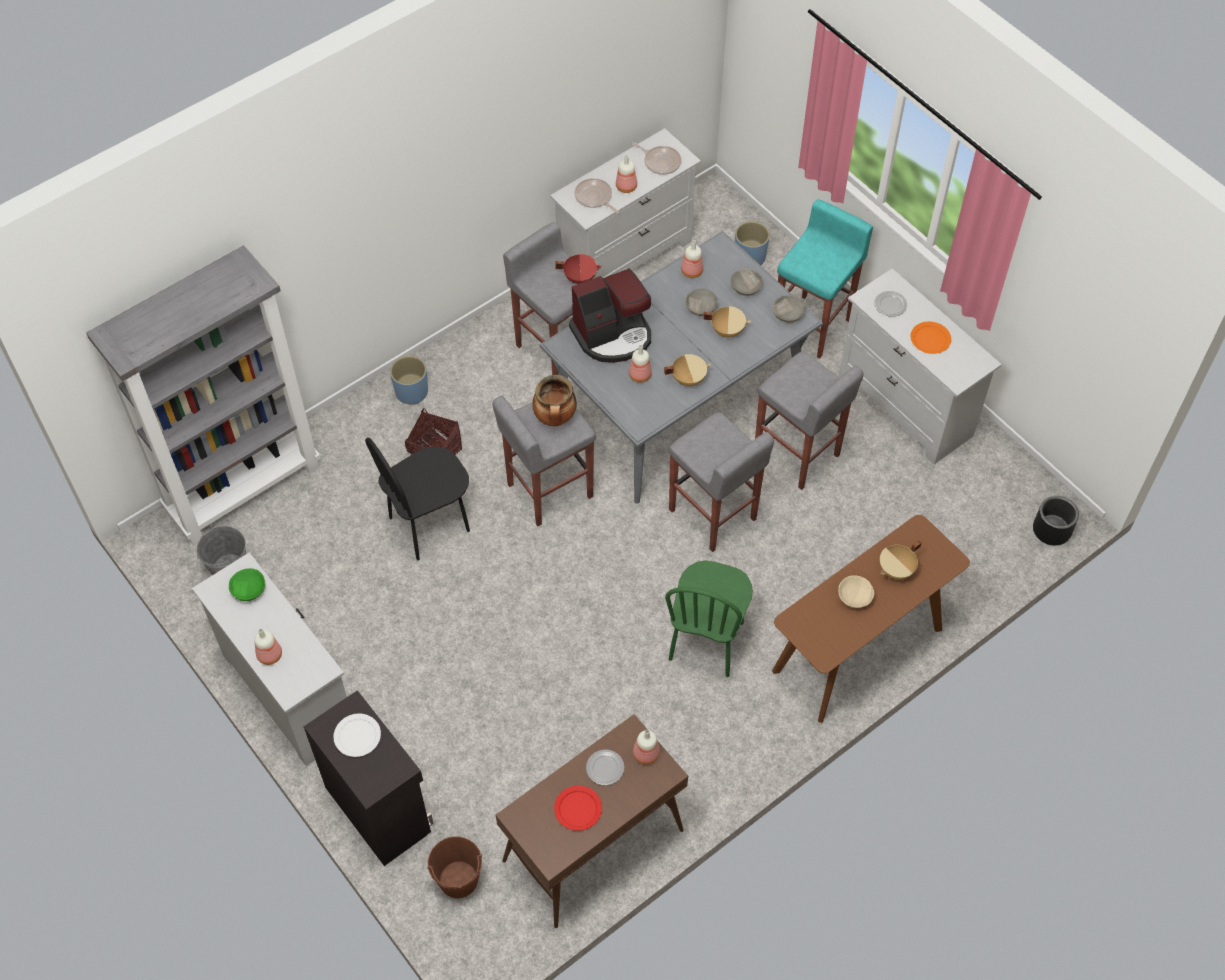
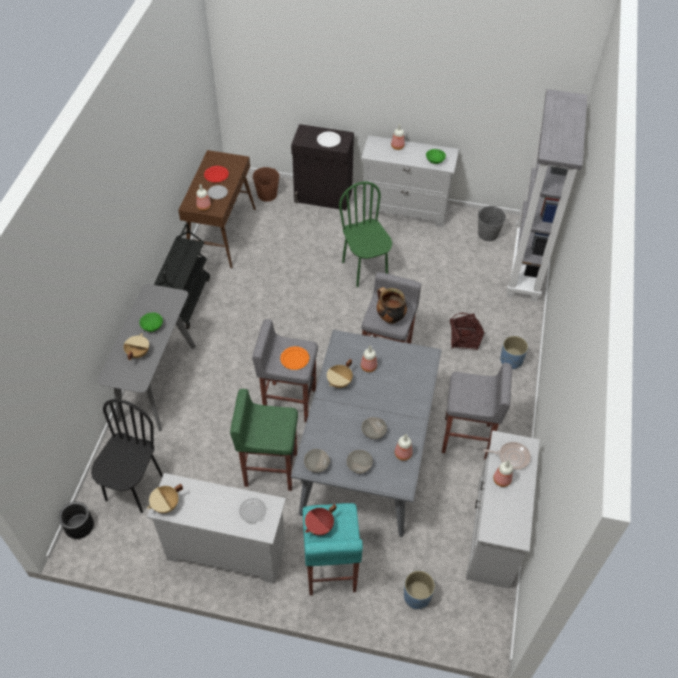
camera: 140 degrees right, 5 degrees down
(429, 524) = (425, 305): black chair -> black chair (134, 487)
(580, 277) = (464, 406): red cooking pot -> red cooking pot (320, 527)
(613, 335) = (407, 380): coffee machine -> none
(660, 162) = (502, 518): frying pan -> none
(707, 641) = (239, 339): green chair -> green chair (365, 270)
(727, 330) = (345, 428): beige cooking pot -> beige cooking pot (166, 505)
(735, 756) = (186, 300): none -> black cart
(797, 455) = (270, 469): grey stool -> green stool
(854, 597) = (152, 326): beige bowl -> green bowl
(858, 650) = (157, 382): brown console table -> grey console table
(930, 339) = (208, 502): orange plate -> orange plate (295, 359)

